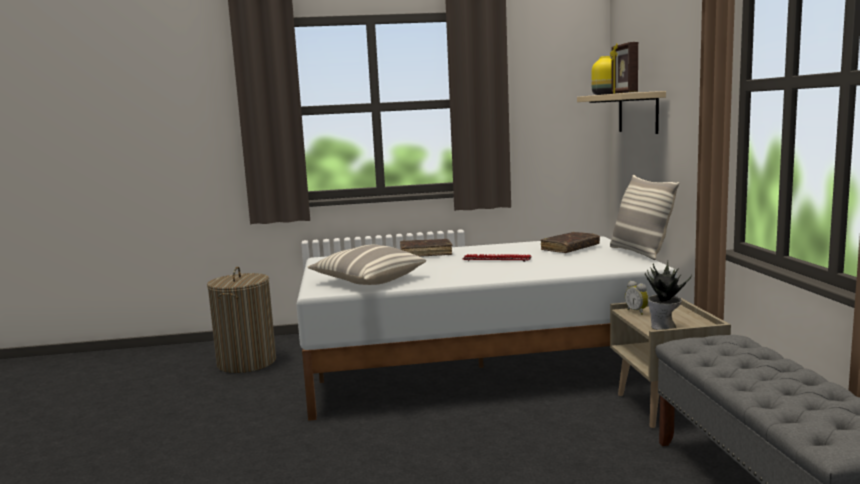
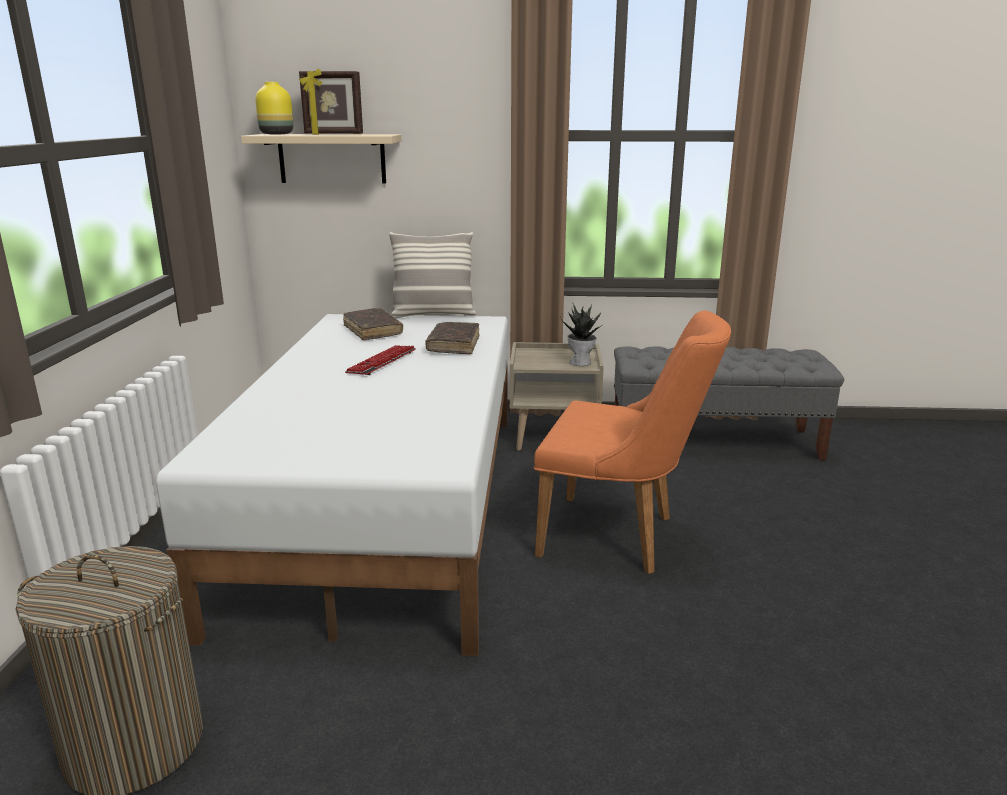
camera: 80 degrees left, 10 degrees up
(368, 280) = (413, 432): pillow -> none
(426, 254) = (285, 391): brown book -> brown book (453, 345)
(479, 455) = (620, 537): none -> orange chair
(637, 312) = (529, 362): alarm clock -> none

